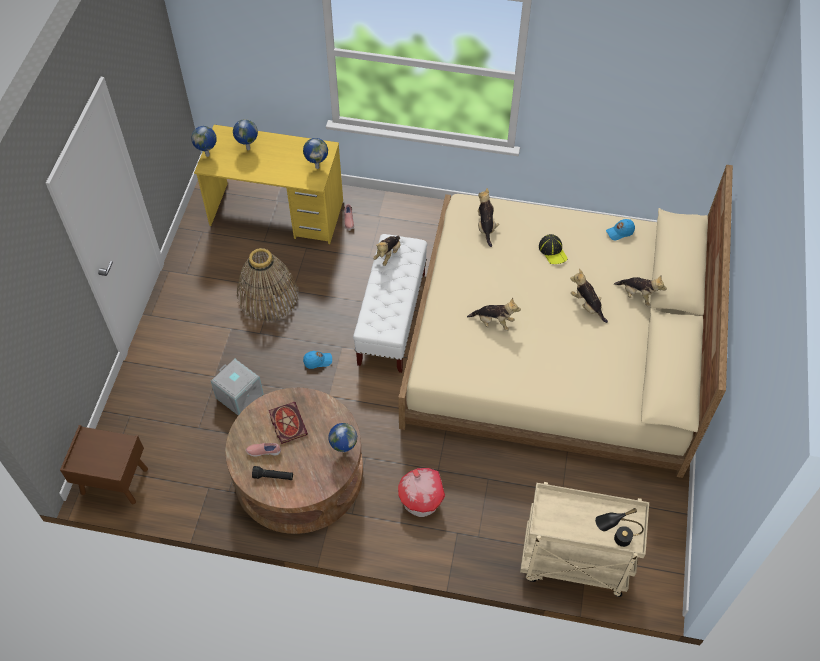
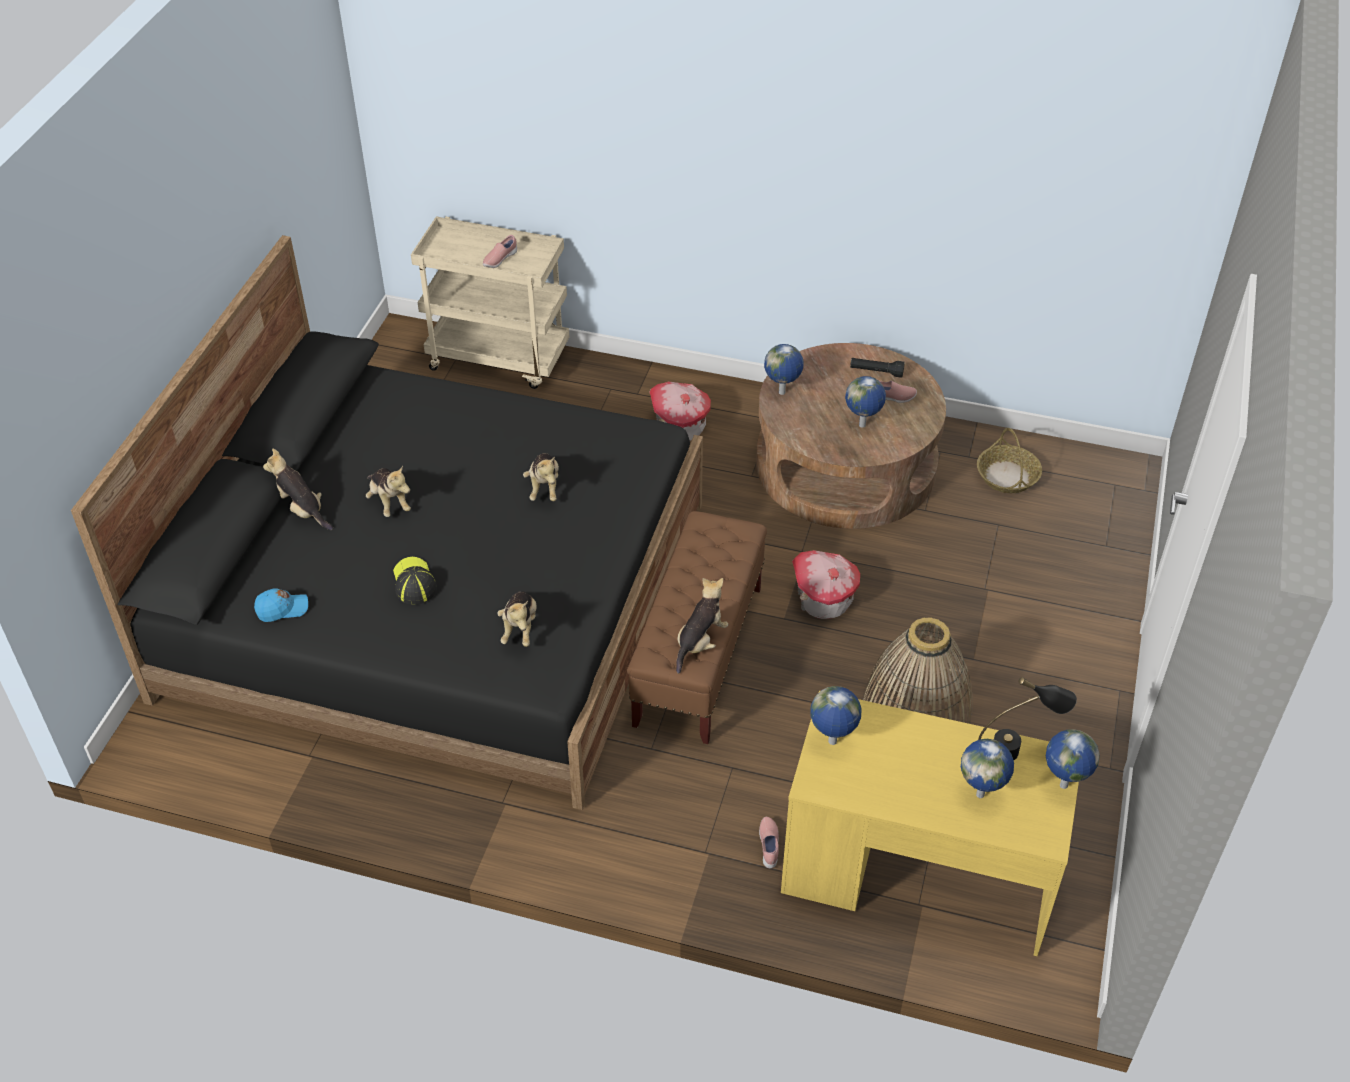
camera: 175 degrees left, 10 degrees down
(113, 481) = (1103, 471): brown nightstand -> none
(184, 470) = (1007, 476): none -> basket
(238, 396) = (944, 560): grey storage box -> none
(287, 423) = (863, 425): book -> globe
(318, 361) = (823, 600): blue cap -> toy house
(392, 319) = (698, 655): white bench -> brown bench
(493, 322) = (544, 487): plush toy -> plush toy turned 120 degrees counterclockwise
(554, 345) = (437, 598): beige bed -> black bed
(577, 514) = (499, 260): none -> pink shoe
(614, 539) = (464, 238): black table lamp -> black table lamp (1018, 750)

